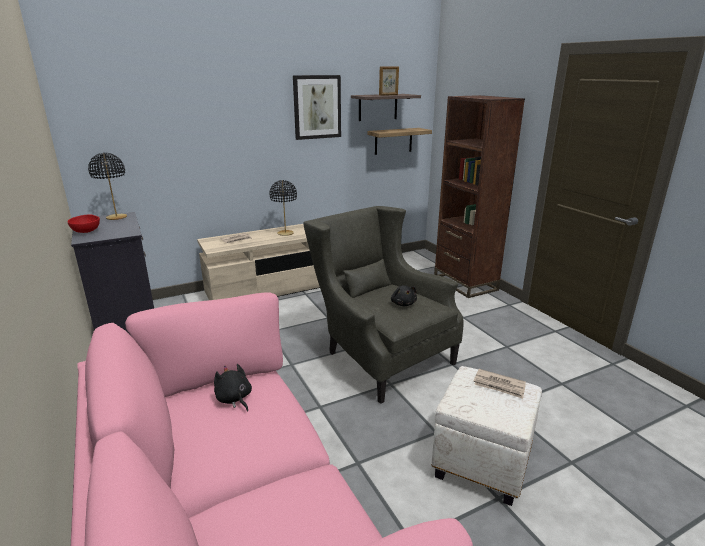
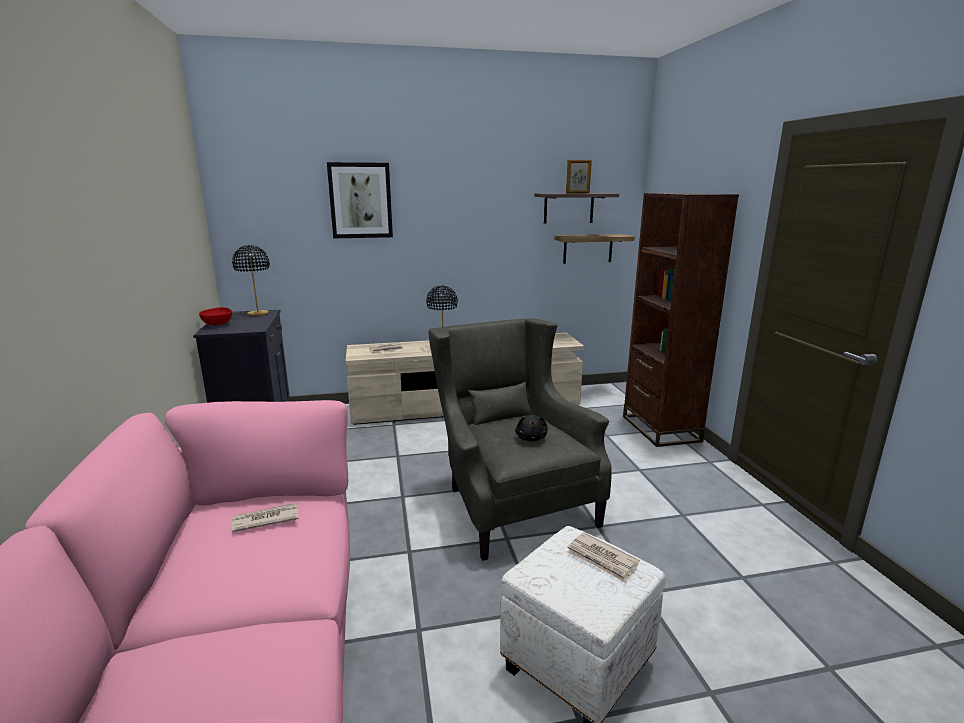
camera: 15 degrees right, 5 degrees down
(234, 399) = (265, 519): black plush toy -> newspaper
(317, 107) = (493, 206): picture -> picture (360, 200)

